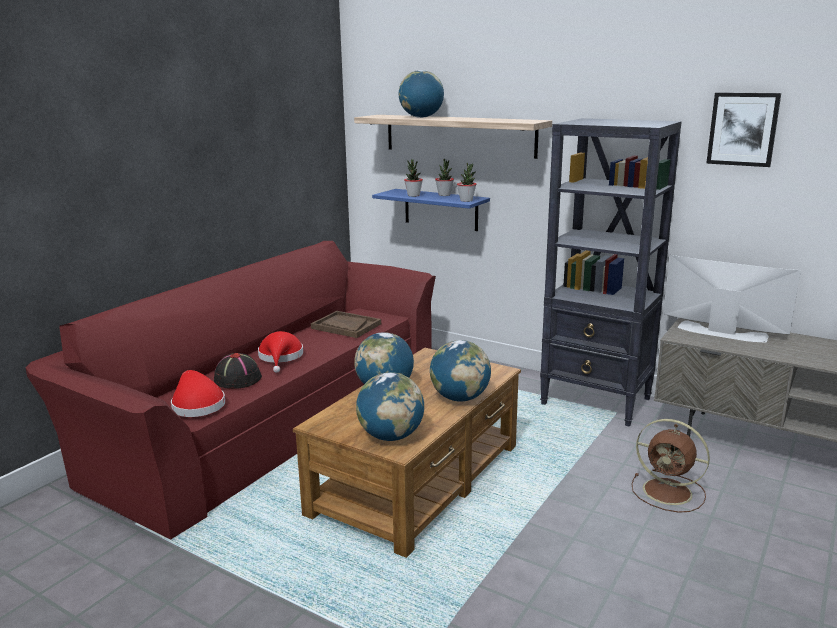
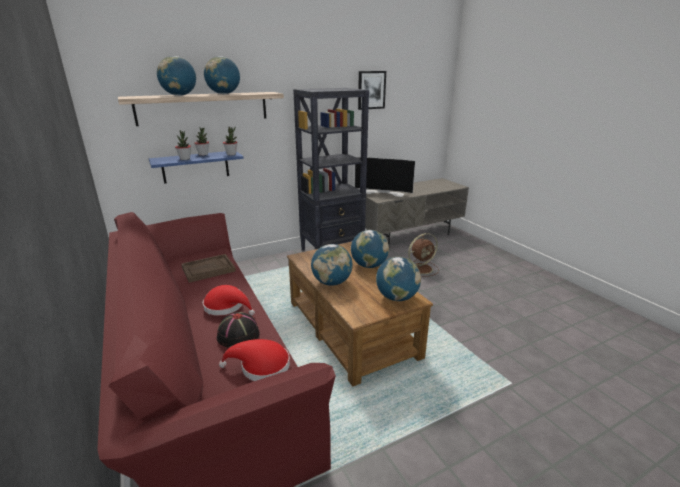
camera: 60 degrees left, 5 degrees up
(471, 119) = (224, 94): none -> globe
(721, 332) = (384, 192): television -> television turned 135 degrees counterclockwise

